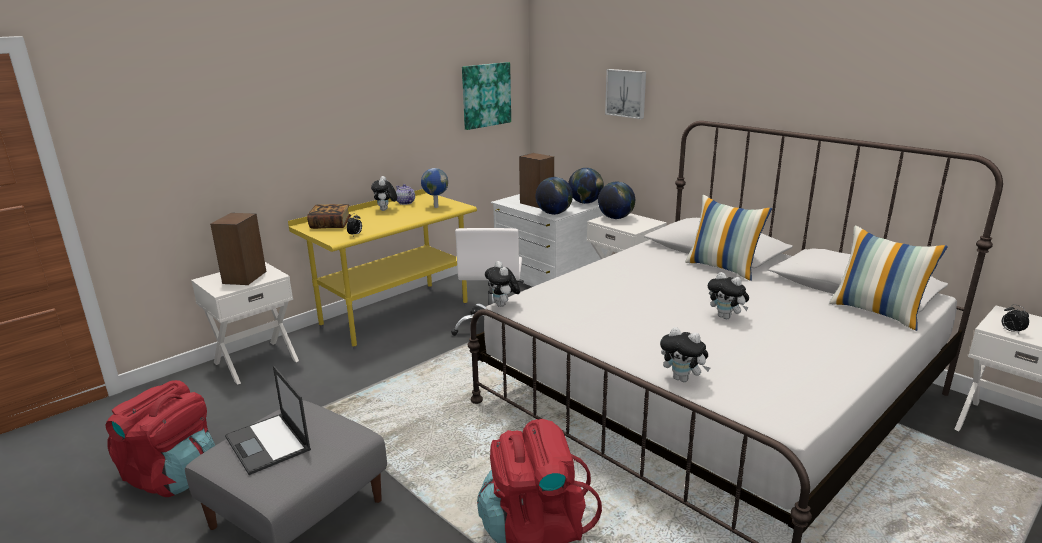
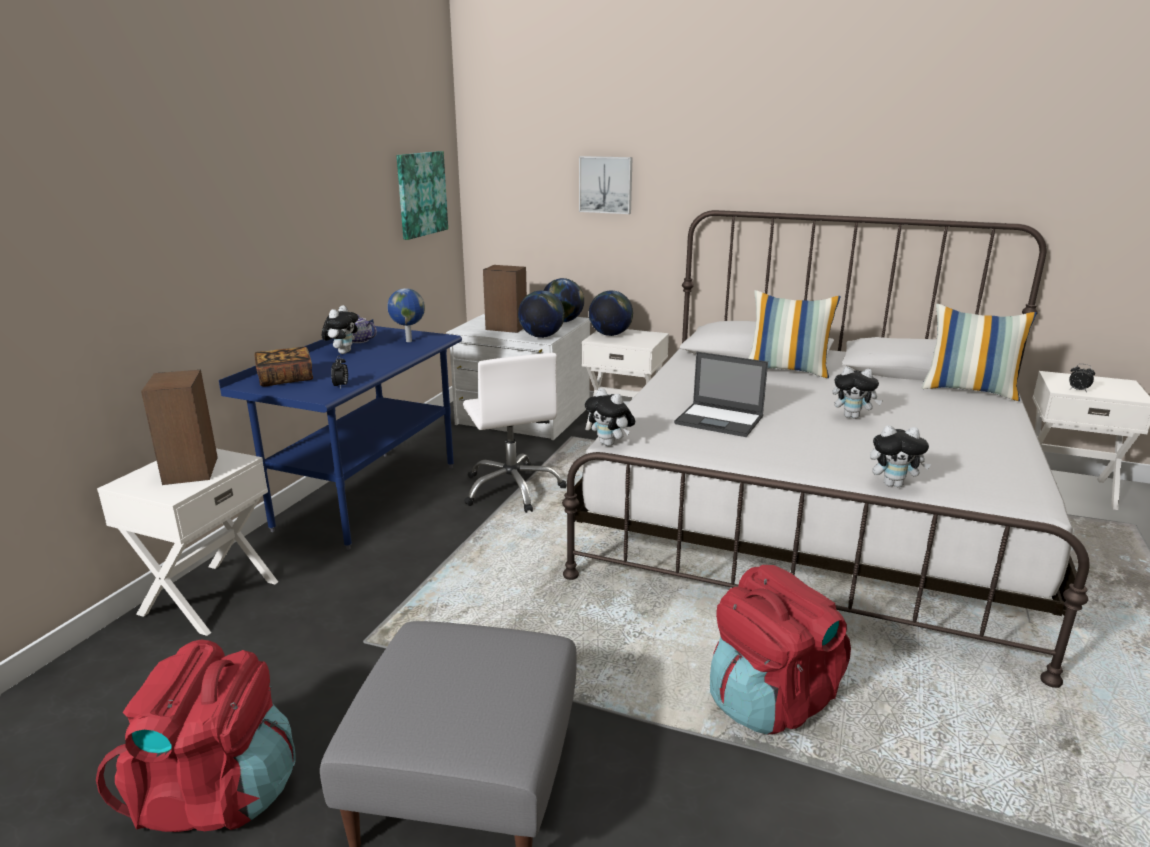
camera: 25 degrees left, 0 degrees up
(268, 444) = (434, 690): laptop -> laptop (720, 420)
(385, 210) = (343, 352): plush toy -> plush toy turned 135 degrees counterclockwise
(395, 315) = (368, 496): yellow desk -> blue desk

